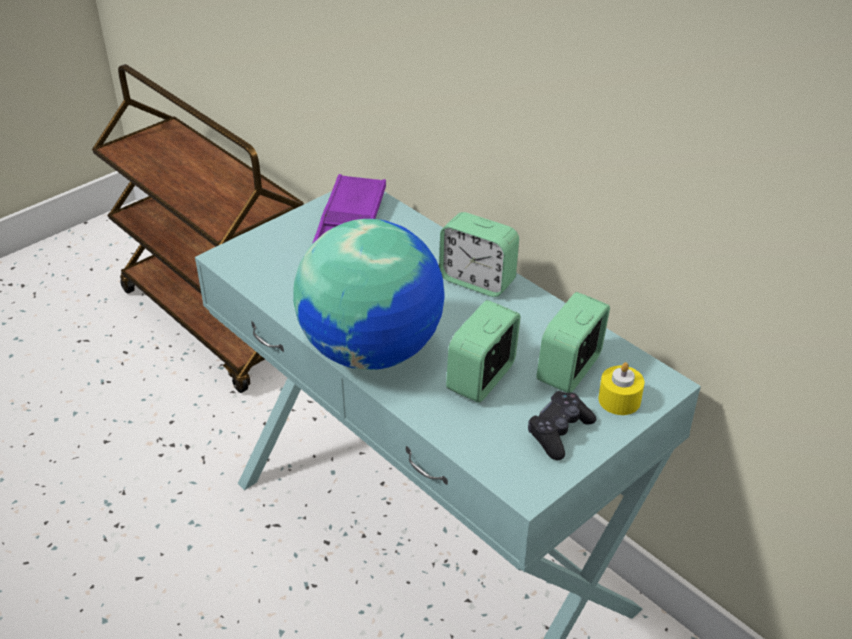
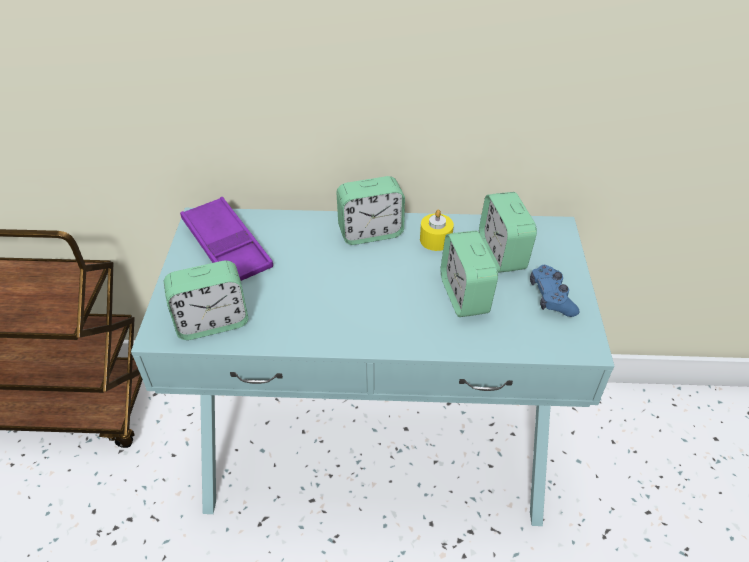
camera: 45 degrees left, 5 degrees up
(267, 271) = (212, 322): none -> alarm clock
(373, 350) = (372, 327): globe -> none
(559, 432) = (551, 297): black game controller -> blue game controller
(619, 400) = (551, 254): yellow candle -> yellow candle (435, 240)

